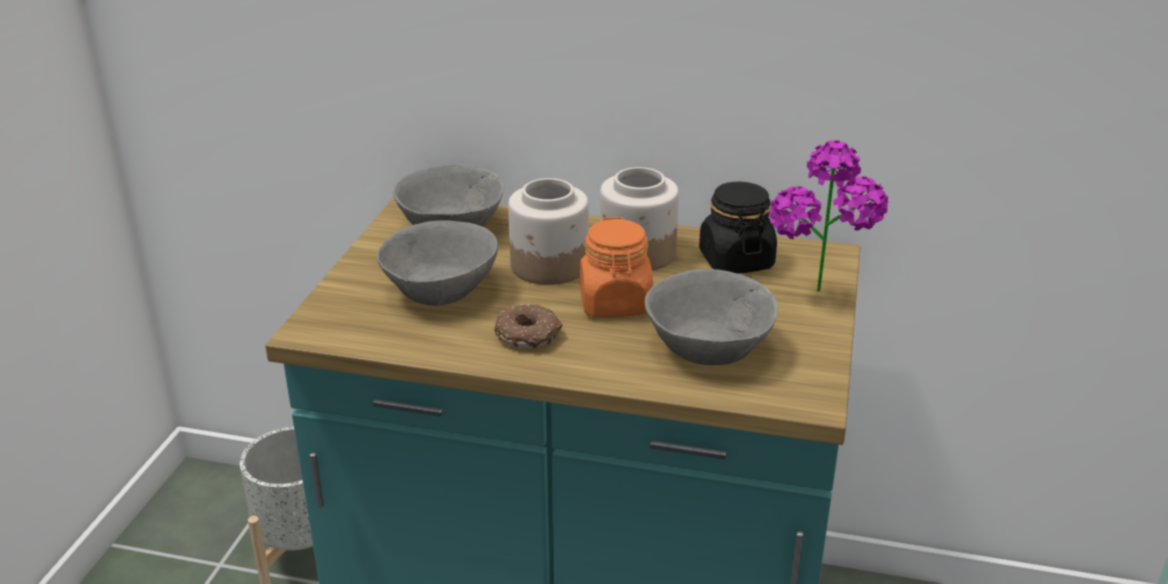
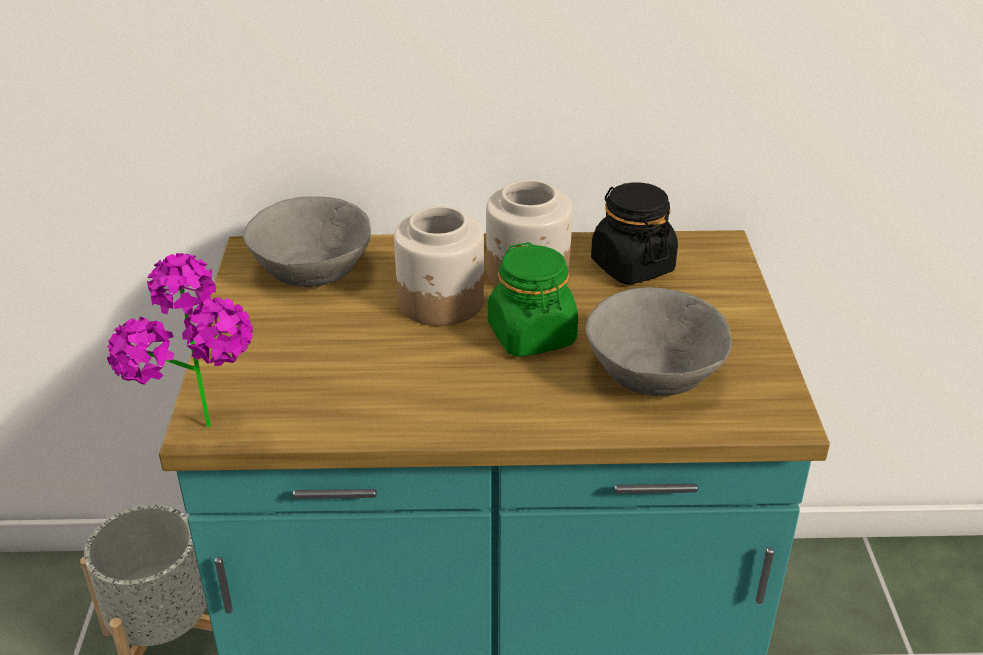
camera: 15 degrees left, 5 degrees up
(440, 291) = (334, 352): grey bowl -> none
(529, 336) = (458, 391): donut -> none
(615, 303) = (532, 336): orange jar -> green jar
(819, 301) = (736, 301): potted plant -> potted plant (207, 442)

